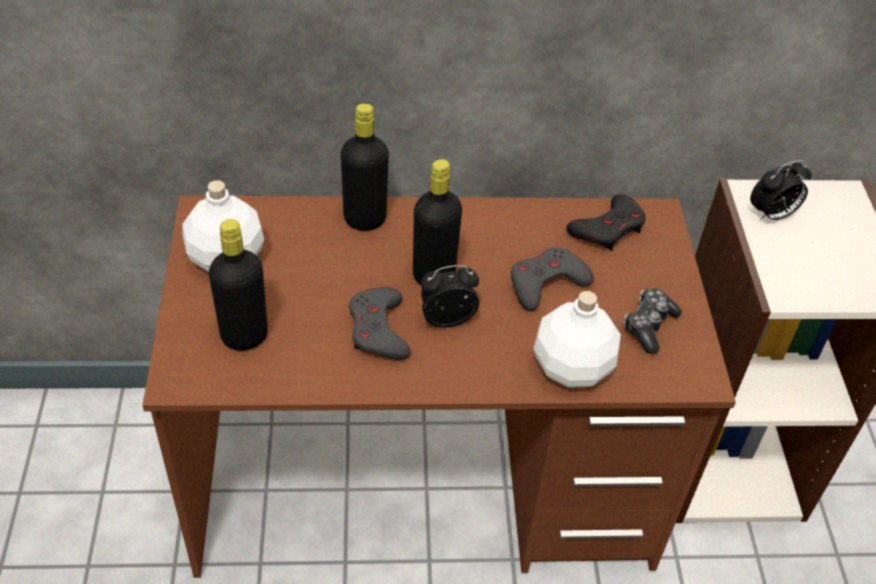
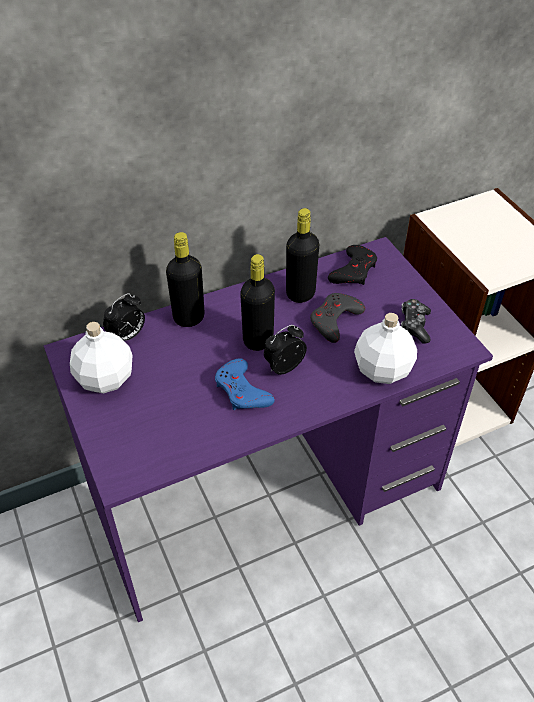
camera: 20 degrees left, 0 degrees up
(244, 336) = (150, 429): black bottle -> black bottle (300, 293)
(378, 330) = (242, 391): grey game controller -> blue game controller
(425, 483) = (266, 492): brown desk -> purple desk
(771, 215) = (454, 228): alarm clock -> alarm clock (127, 336)

